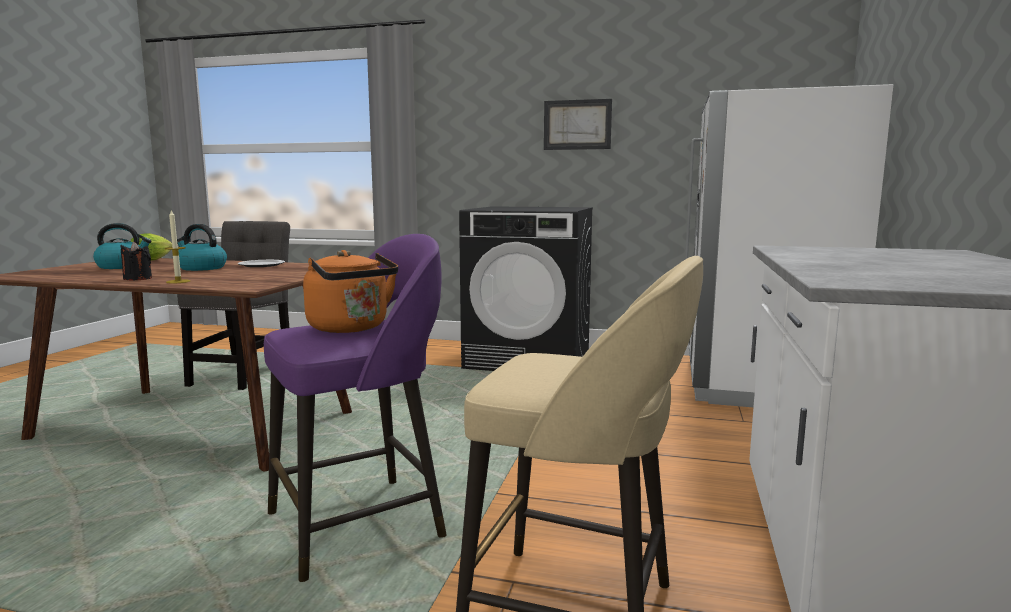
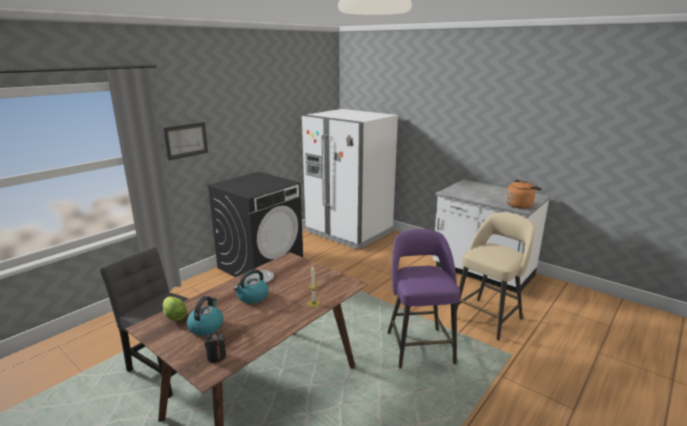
camera: 65 degrees left, 10 degrees up
(137, 278) = (286, 317): black candle -> black candle (216, 357)
(351, 328) = (425, 275): orange kettle -> orange kettle (520, 205)
(577, 125) = (246, 127): picture -> picture (186, 140)

